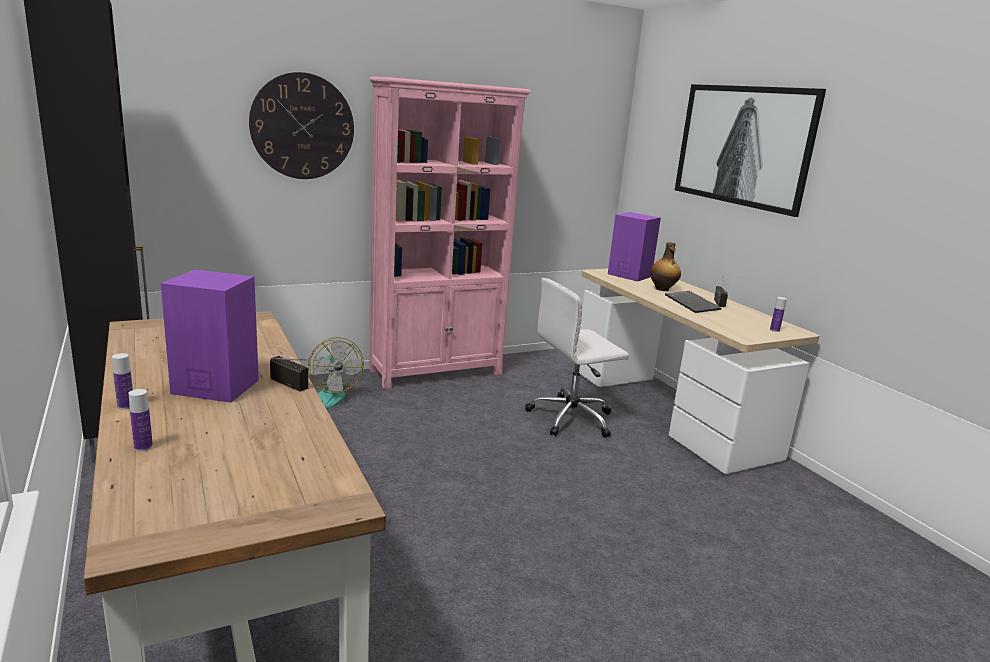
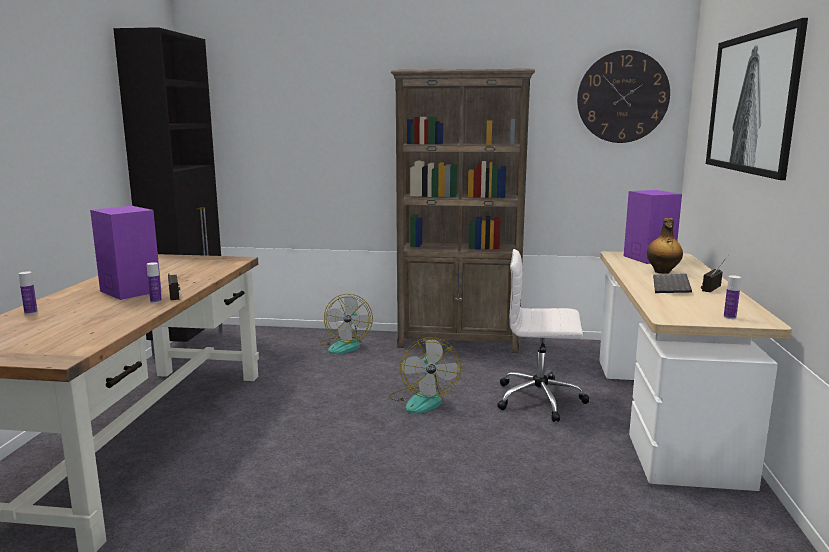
camera: 35 degrees right, 5 degrees down
(125, 406) = (66, 293): bottle -> bottle (156, 301)
(302, 126) = (345, 119): wall clock -> wall clock (622, 97)
(437, 372) = (459, 342): pink bookcase -> brown bookcase
(478, 442) = (422, 400): none -> fan

